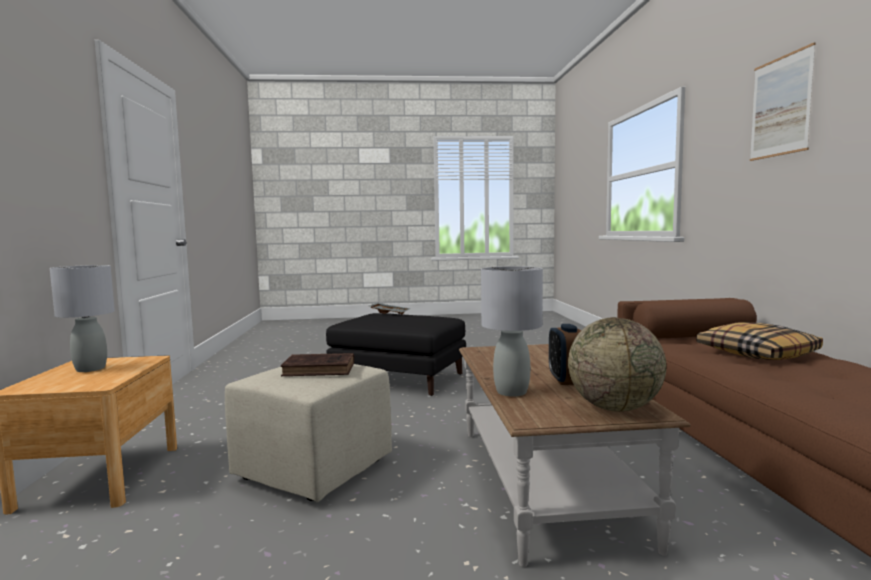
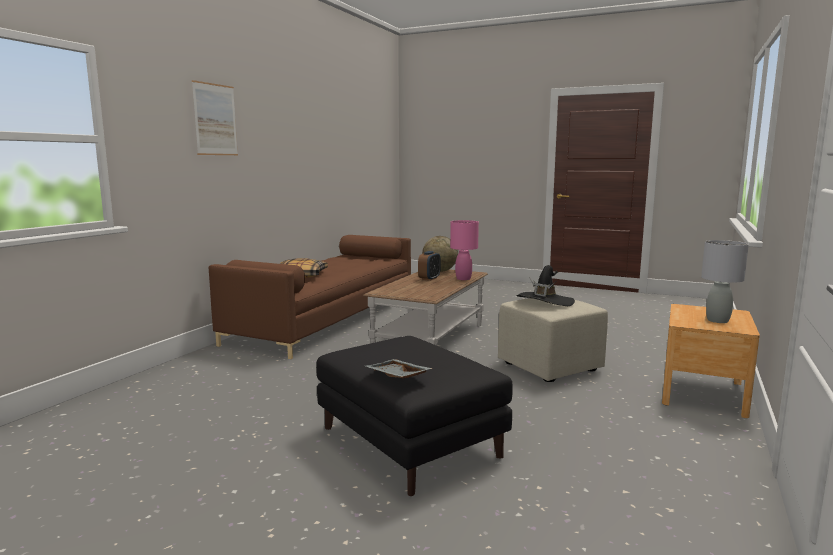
camera: 150 degrees left, 5 degrees up
(321, 369) = (545, 301): brown book -> black hat
(511, 392) = (463, 279): grey table lamp -> pink table lamp

